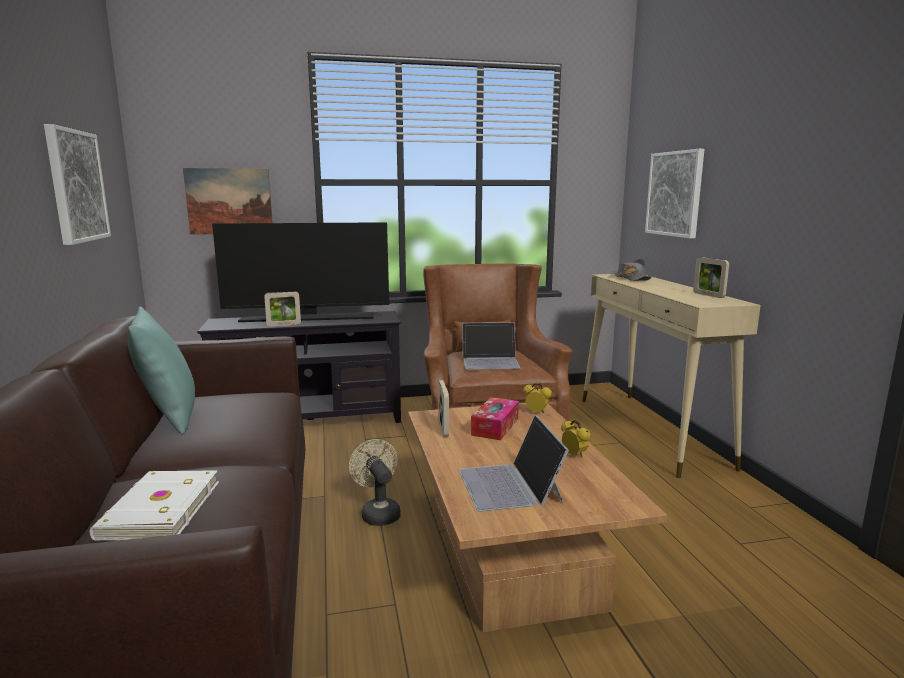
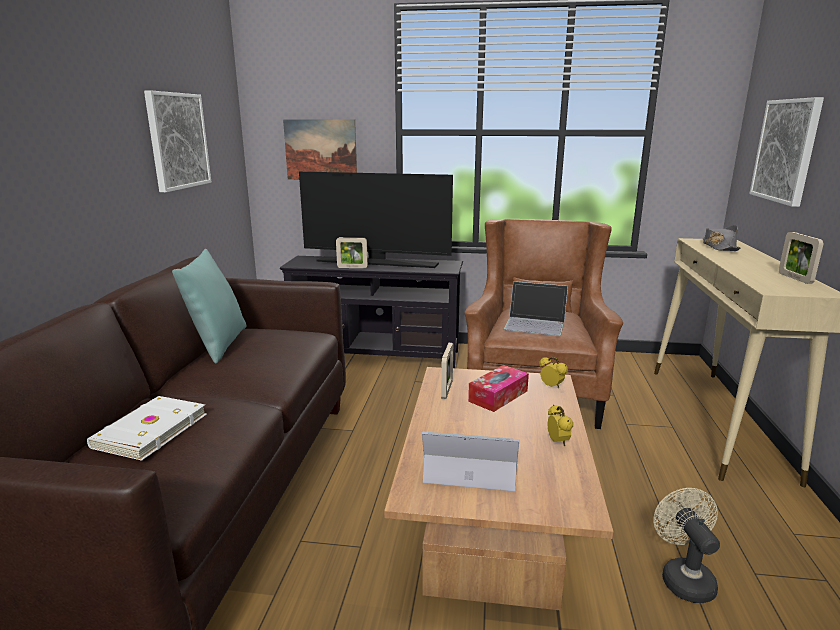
camera: 20 degrees right, 5 degrees up
(378, 512) = (390, 455): beige fan -> beige fan (683, 577)
(510, 485) = (470, 463): laptop -> laptop turned 90 degrees clockwise

